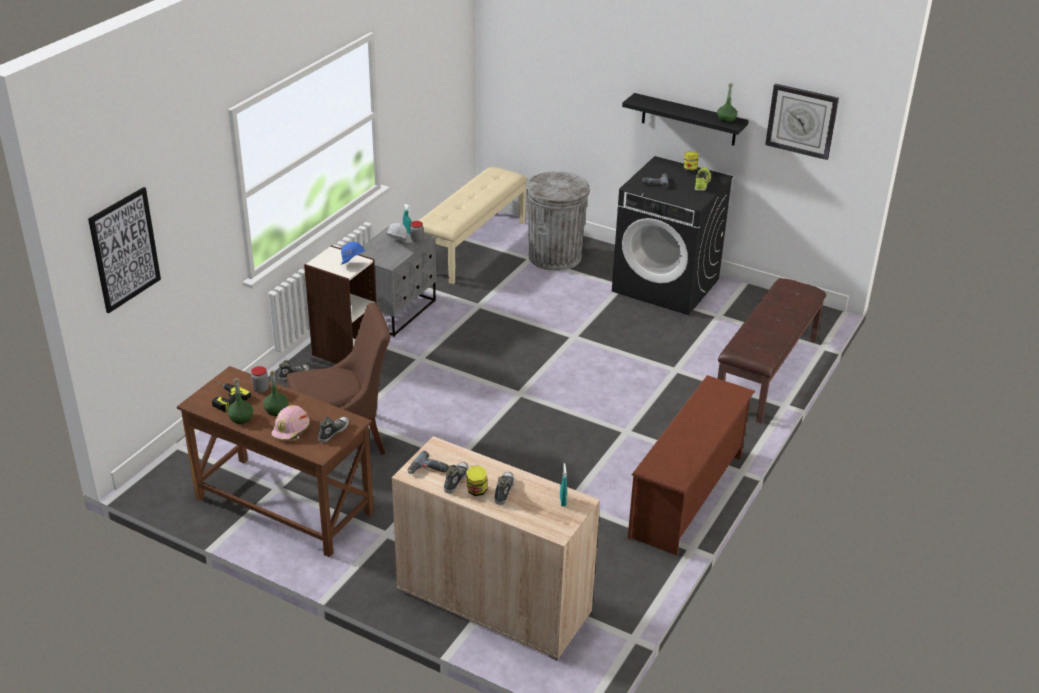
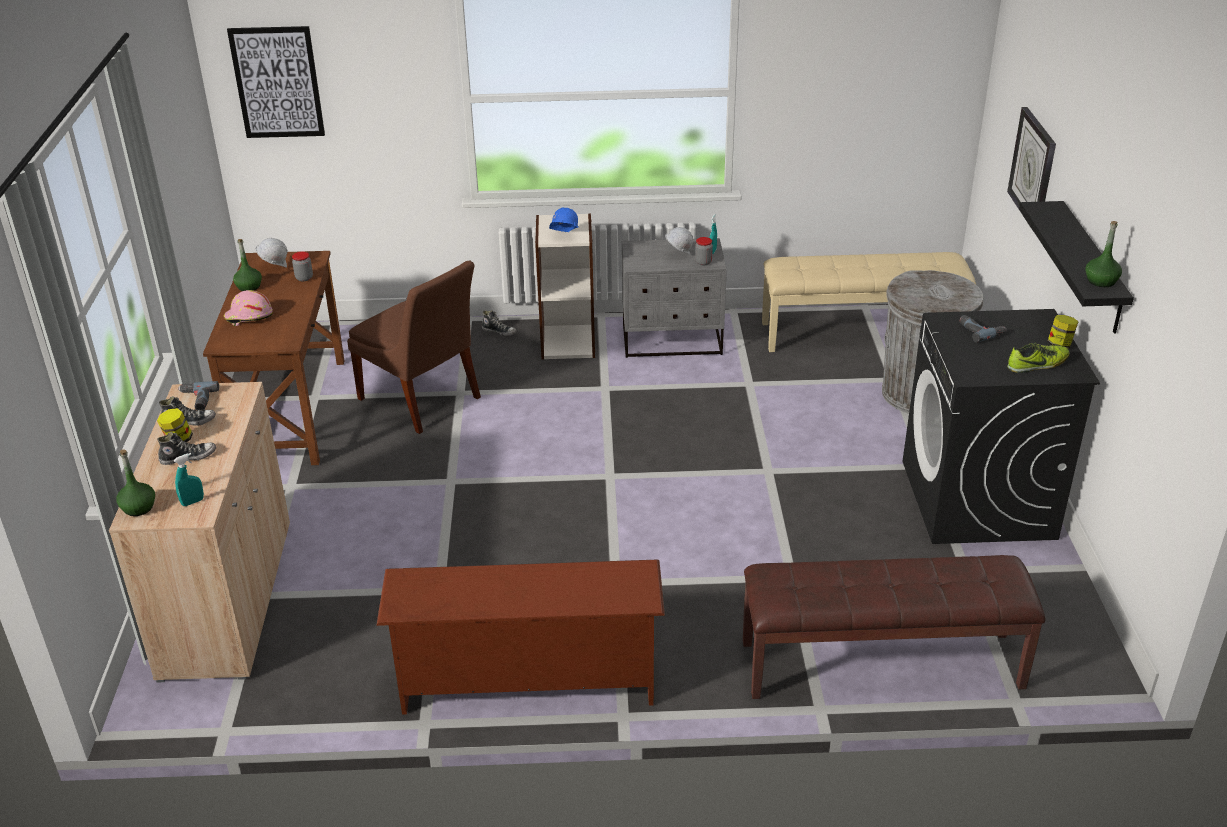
camera: 60 degrees right, 0 degrees up
(223, 398) = (274, 267): power drill -> white hard hat
(276, 410) = (275, 298): green bottle -> green bottle (139, 507)
(333, 432) = (261, 338): shoe -> none
(802, 121) = (1175, 328): wall clock -> wall clock (1033, 168)

